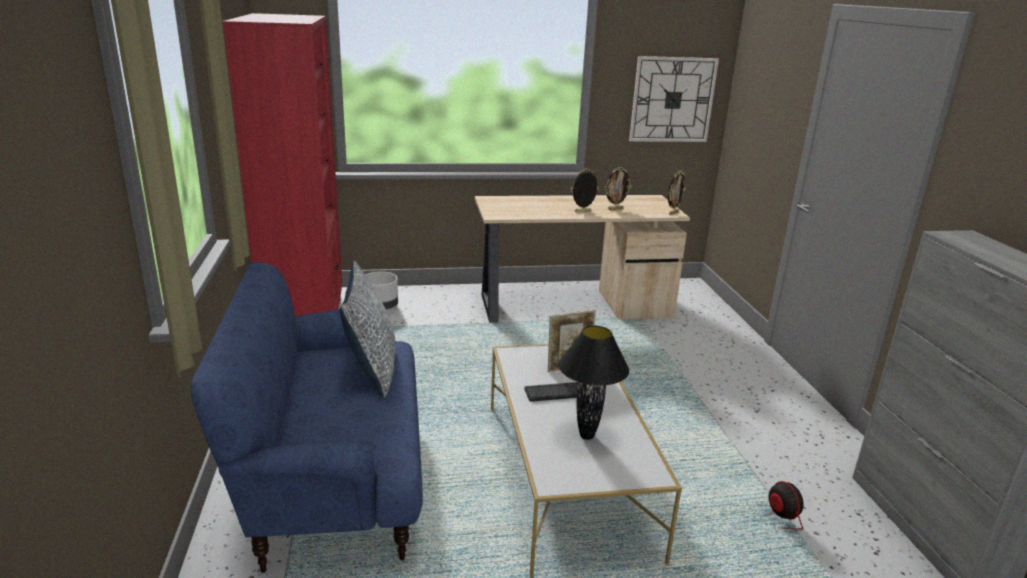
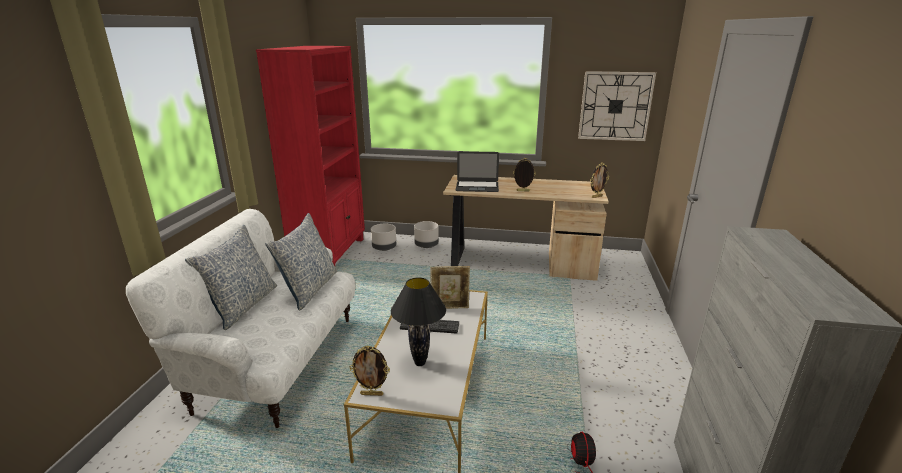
camera: 20 degrees right, 0 degrees up
(293, 404) = (242, 306): none -> pillow
(335, 479) = (276, 361): blue sofa -> white sofa
(437, 297) = (426, 245): none -> grey planter
(521, 210) = (477, 186): none -> laptop
(615, 209) = (551, 190): picture frame -> picture frame (372, 394)

